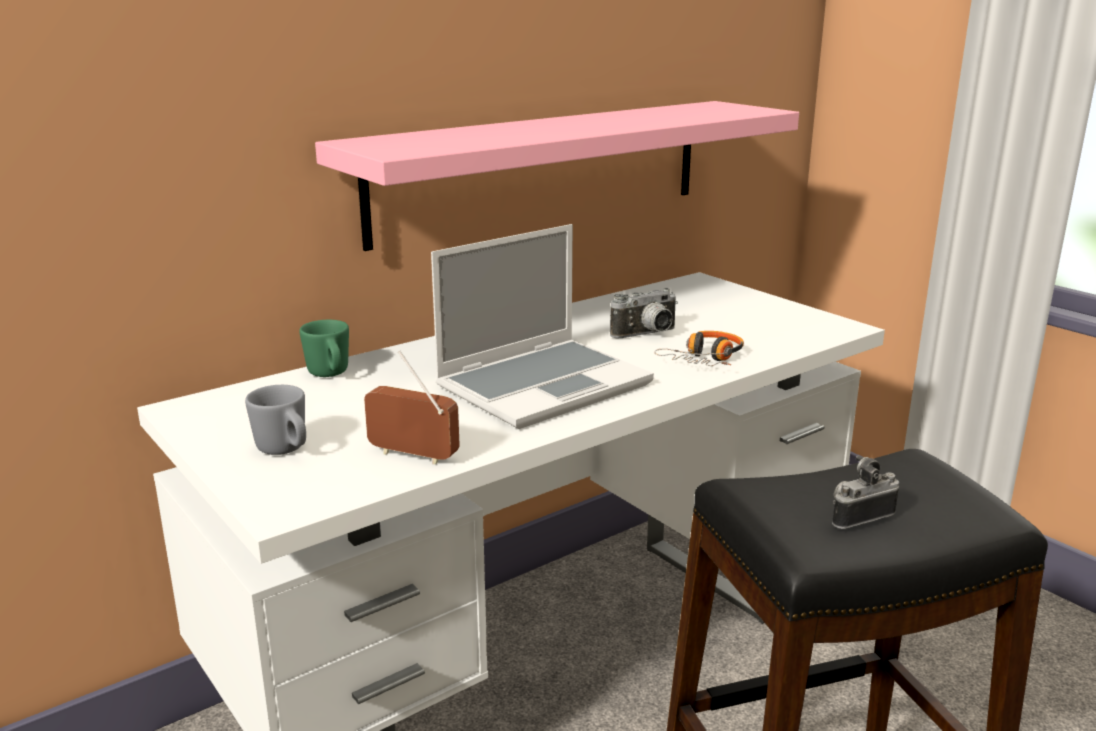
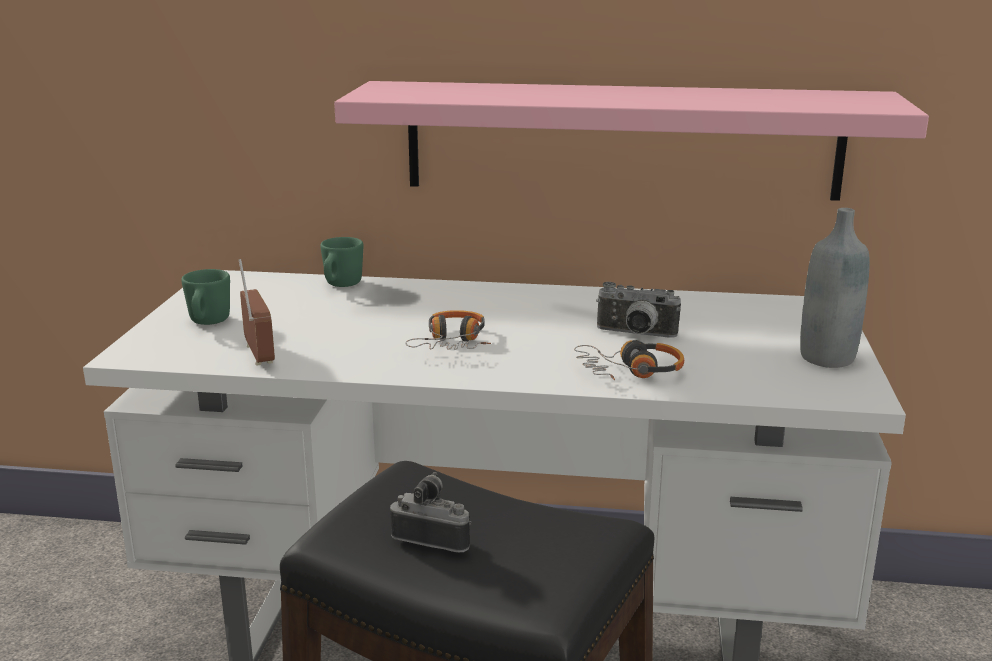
camera: 45 degrees right, 0 degrees up
(285, 450) = (207, 323): grey mug -> green mug
(544, 385) = (453, 342): laptop -> headphones
(779, 311) = (827, 358): none -> grey bottle

